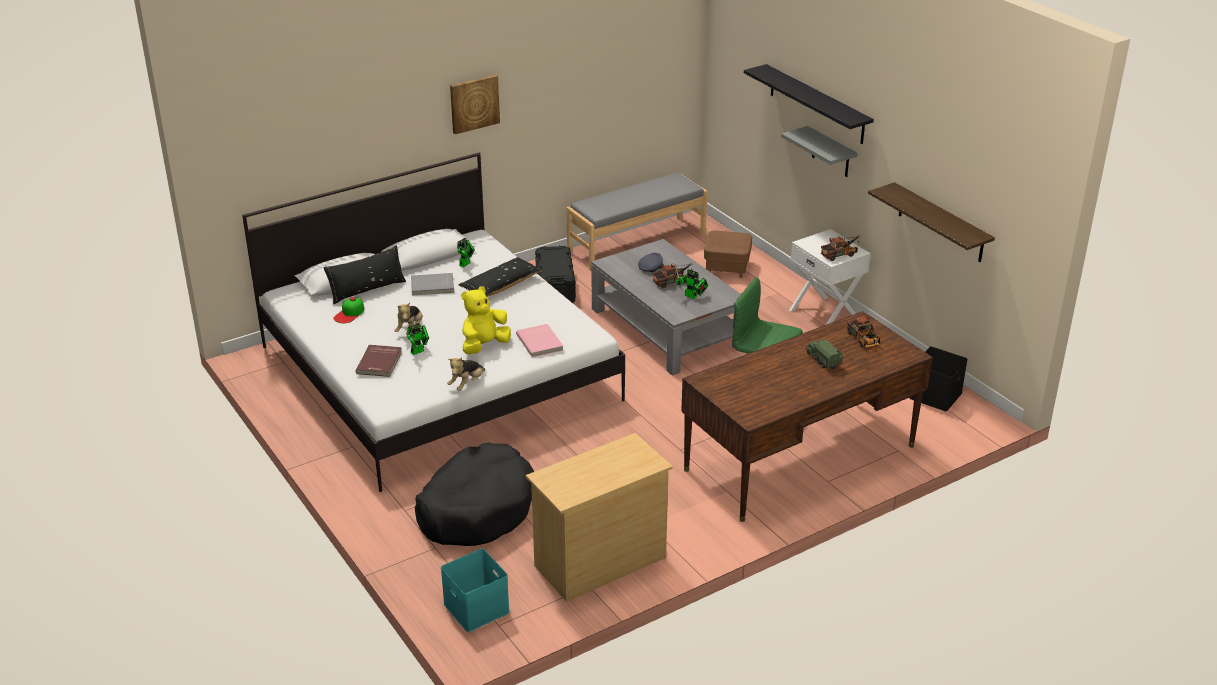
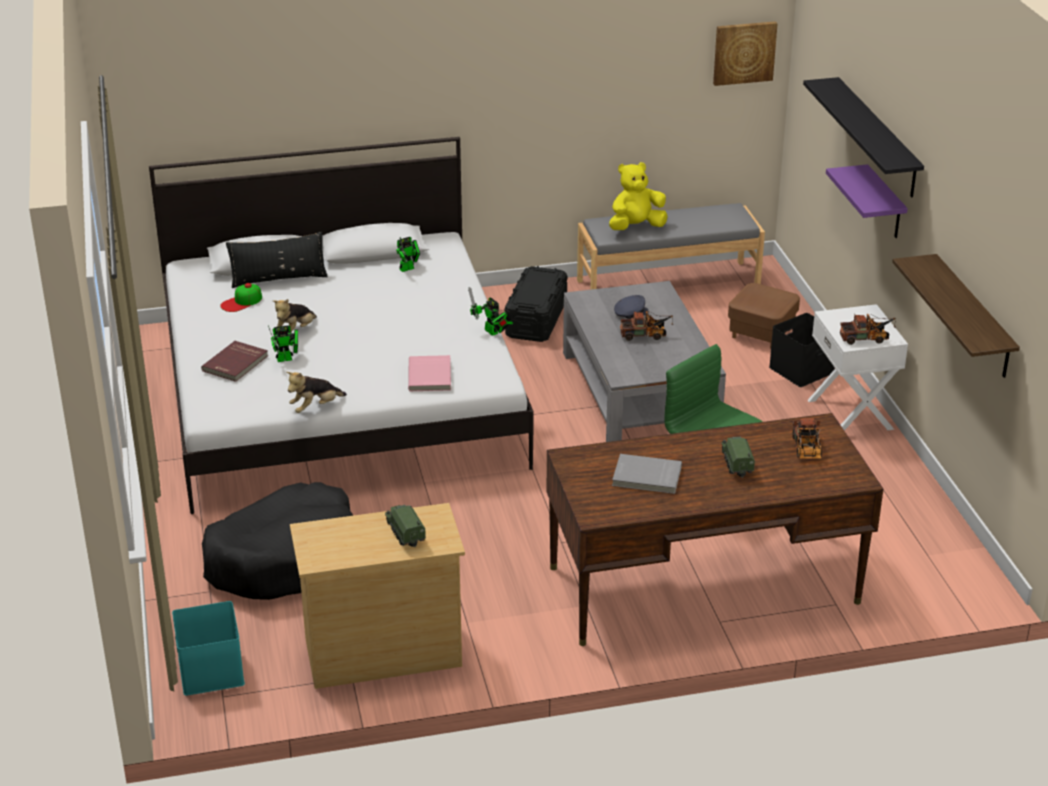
camera: 20 degrees right, 0 degrees up
(432, 286) = (353, 288): grey book -> grey book (646, 477)
(474, 103) = (457, 76): picture -> picture (744, 52)
(484, 346) = (364, 367): yellow plush toy -> yellow plush toy (636, 227)
(501, 285) = (431, 301): black pillow -> none
(618, 461) = (405, 532): none -> toy truck
(692, 296) = (657, 357): toy robot -> toy robot (492, 332)
(831, 152) = (885, 203): grey shelf -> purple shelf
(936, 396) = (932, 546): black storage box -> black storage box (801, 370)

